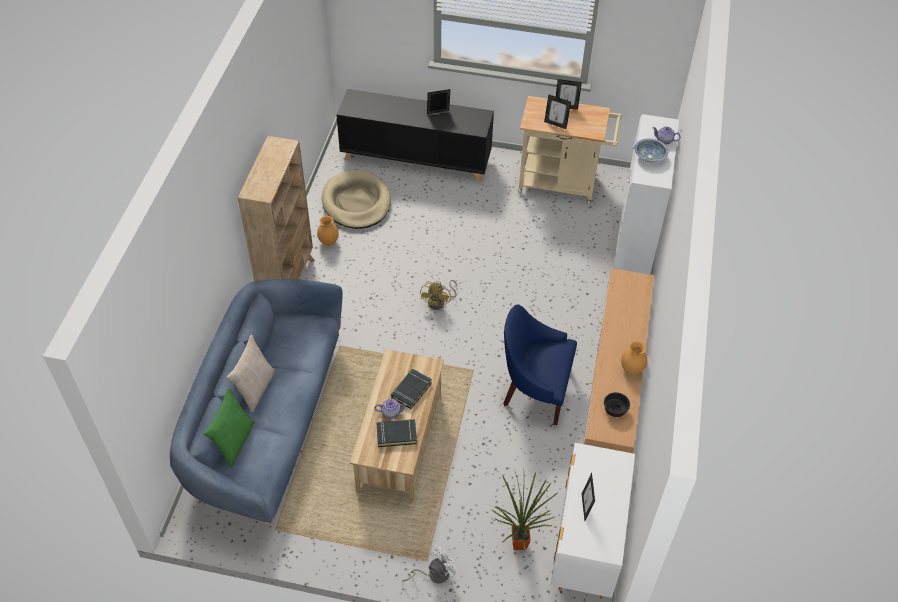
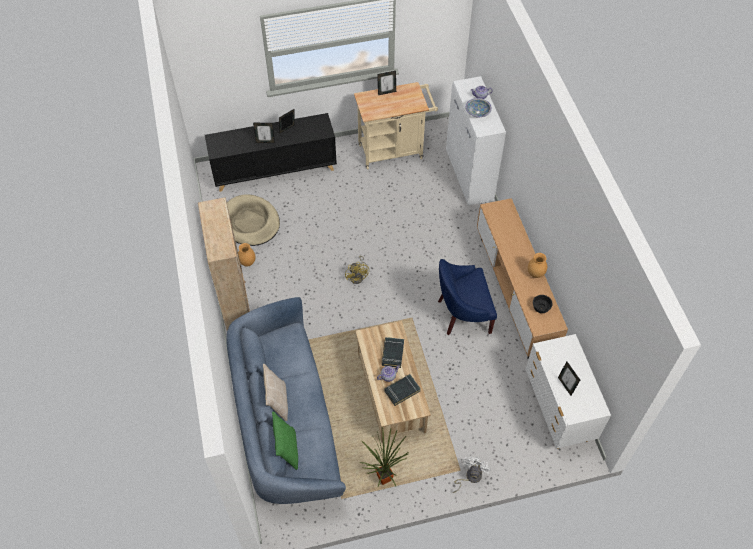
camera: 25 degrees left, 5 degrees up
(519, 541) = (513, 427): potted plant -> potted plant (383, 477)
(555, 124) = (387, 109): picture frame -> picture frame (265, 141)

